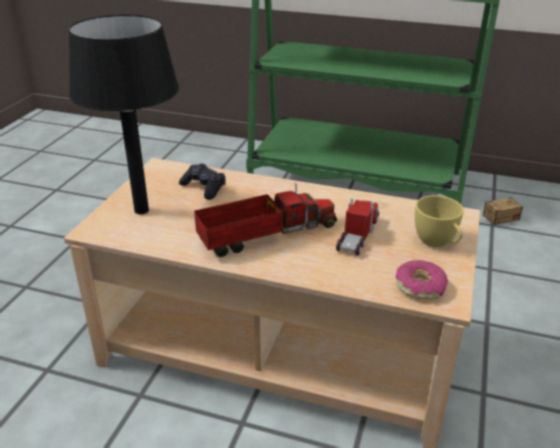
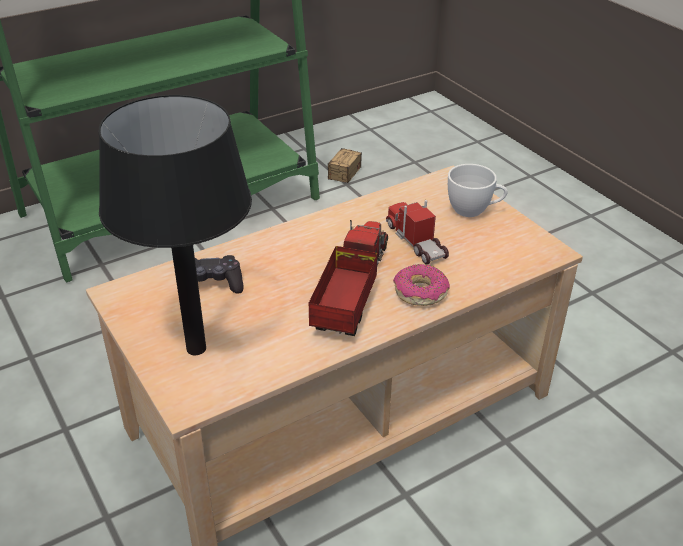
camera: 50 degrees left, 5 degrees up
(420, 286) = (520, 253): donut -> donut (420, 292)
(437, 243) = (474, 210): yellow cup -> white cup

